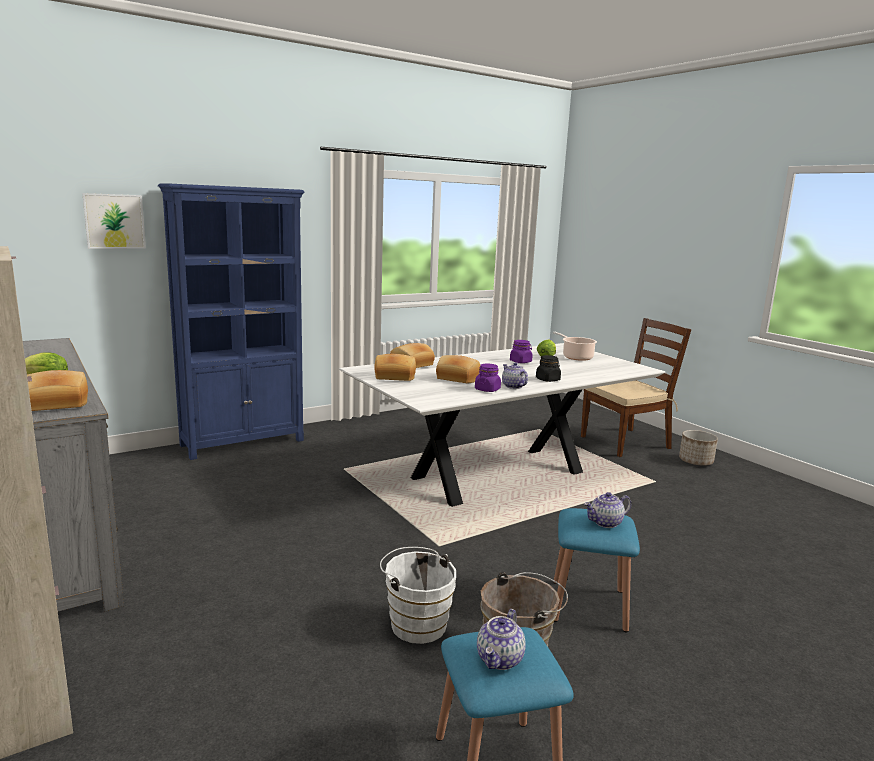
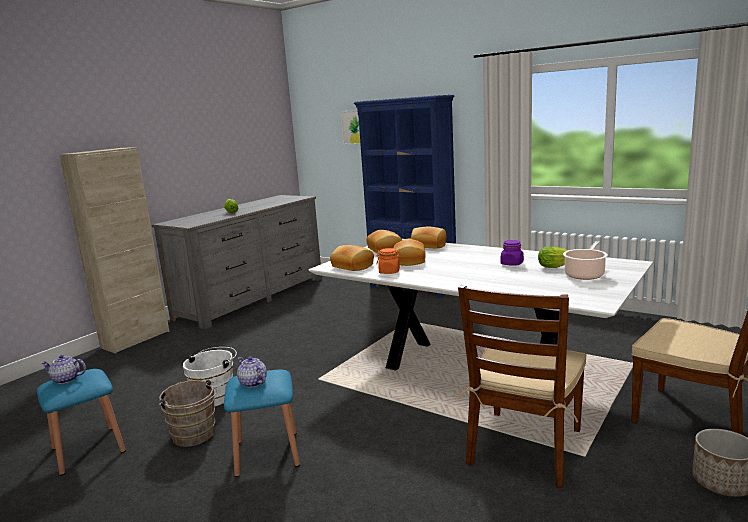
camera: 70 degrees right, 0 degrees up
(55, 405) = (194, 222): bread -> bread (352, 266)
(487, 389) = (389, 272): purple jar -> orange jar
(513, 386) = (413, 275): teapot -> none
(548, 380) = (458, 280): black jar -> none
(635, 494) = (525, 447): none -> brown chair

